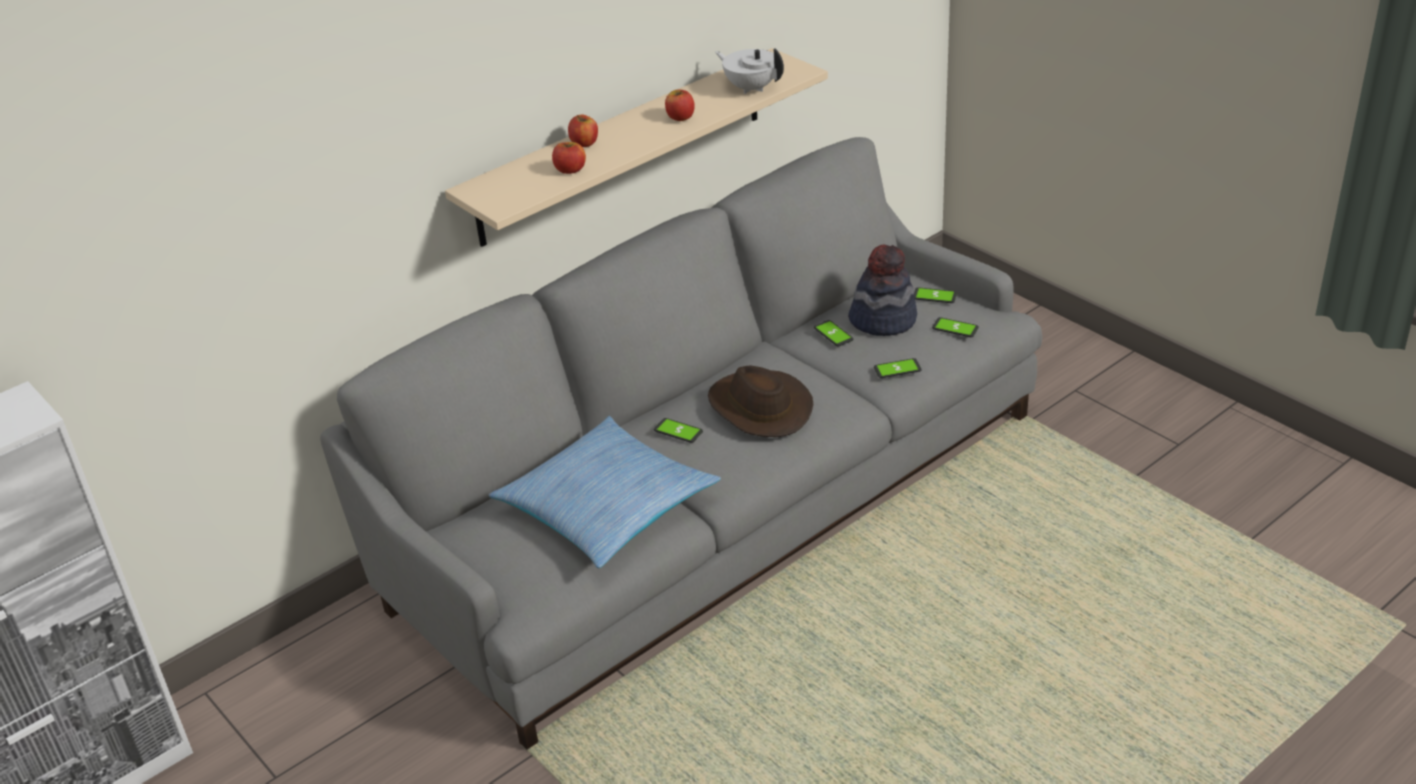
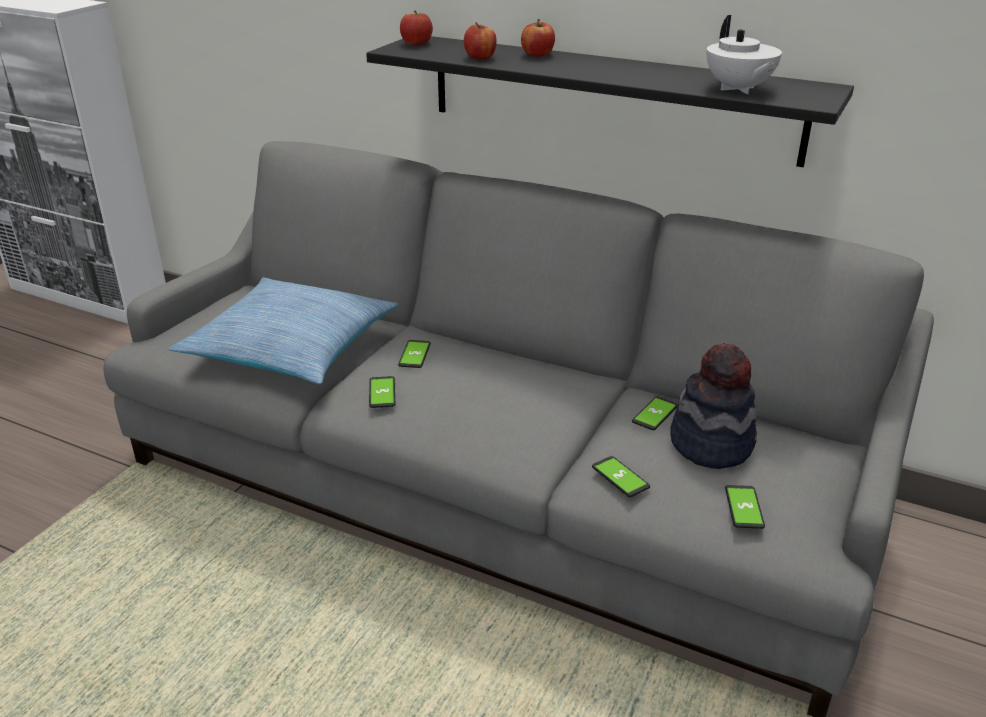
camera: 65 degrees right, 5 degrees down
(622, 146) = (610, 97): beige shelf -> black shelf
(680, 117) = (631, 75): apple -> apple (416, 43)
(751, 88) = (738, 89): white teapot -> white teapot turned 150 degrees clockwise
(758, 408) = (476, 391): brown hat -> none
(934, 296) = (802, 476): phone -> phone (382, 393)

